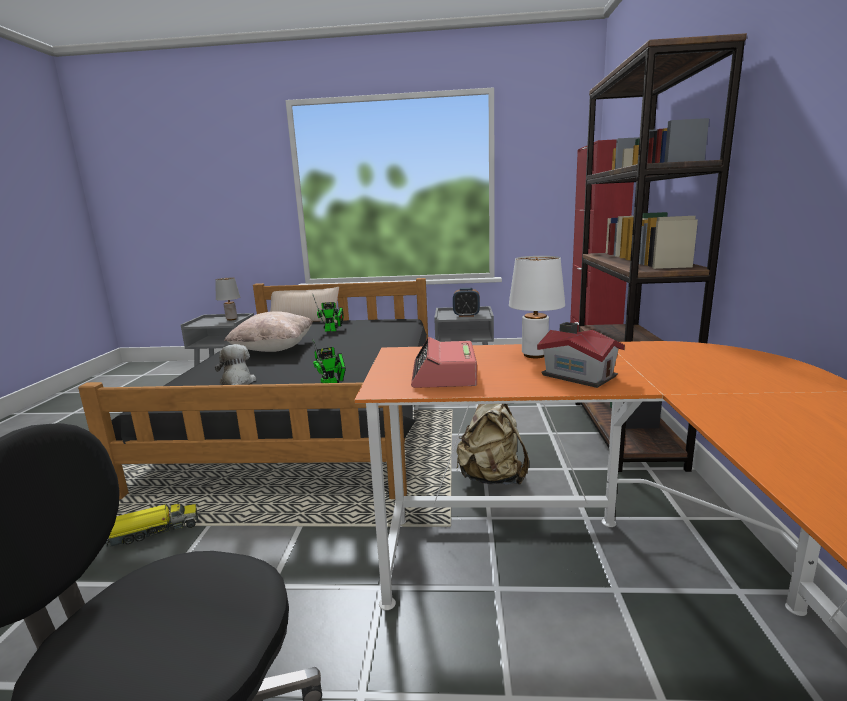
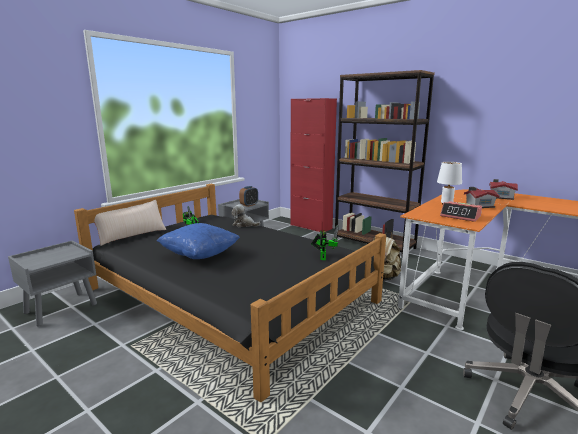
camera: 55 degrees left, 0 degrees up
(154, 531) = (335, 384): toy truck -> none
(232, 319) = (63, 251): grey table lamp -> none
(237, 383) = (264, 277): plush toy -> plush toy (244, 225)
(274, 349) = (199, 255): beige pillow -> blue pillow
(745, 380) = (500, 197): none -> toy house

